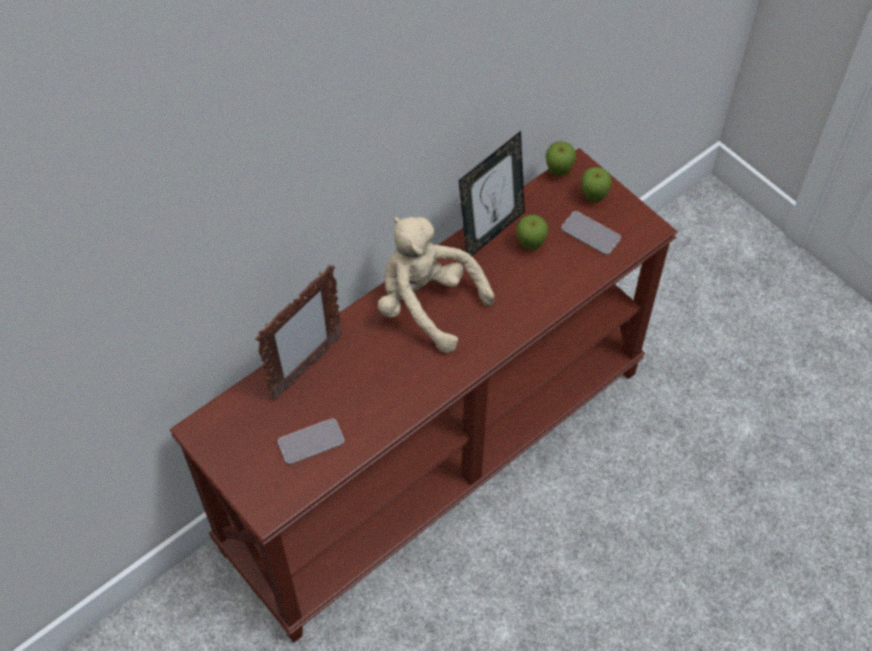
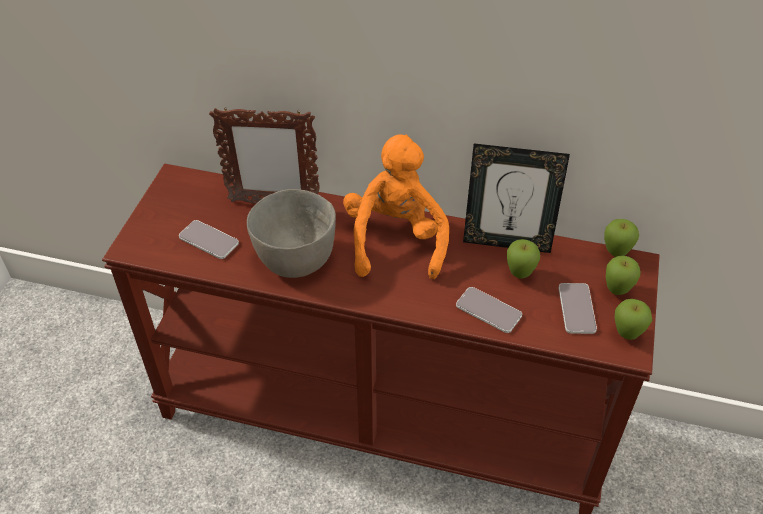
camera: 55 degrees right, 10 degrees down
(387, 388) = (294, 258): none -> grey bowl
(426, 304) = (395, 240): beige plush toy -> orange plush toy
(549, 289) = (488, 310): none -> phone
(636, 221) = (626, 335): none -> apple

